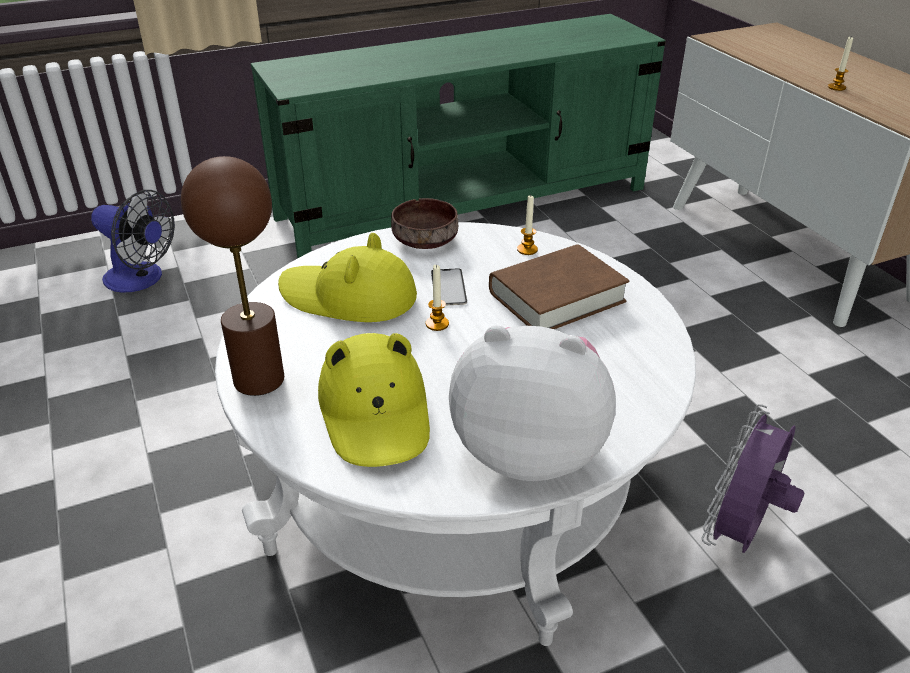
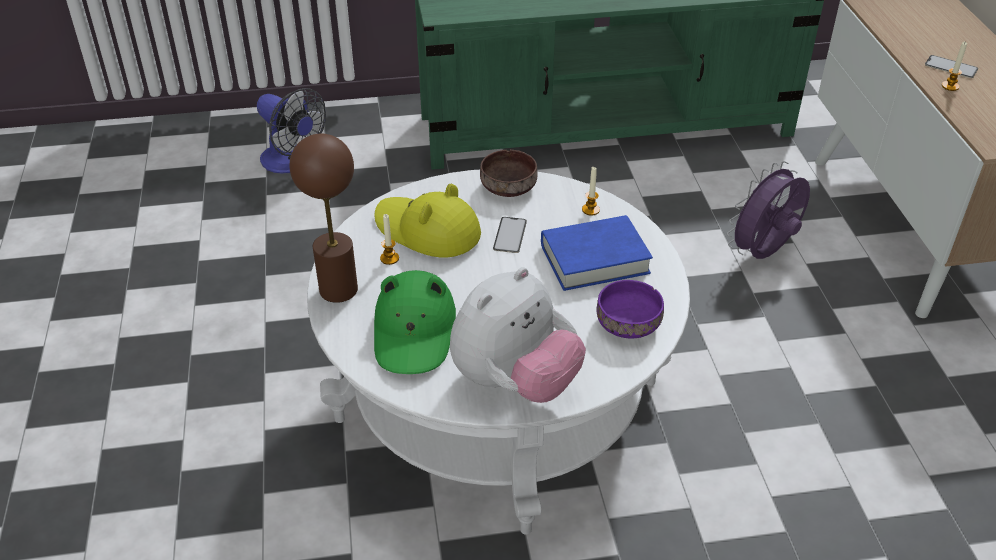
camera: 15 degrees right, 5 degrees up
(376, 412) = (414, 332): yellow hat -> green hat
(437, 324) = (487, 266): candle -> candle (389, 258)
(530, 449) = (515, 382): plush toy -> plush toy turned 105 degrees clockwise
(556, 297) = (594, 259): brown book -> blue book
(628, 358) = (626, 323): none -> purple bowl
(739, 535) = (721, 485): purple fan -> purple fan (764, 254)
(825, 73) = (951, 67): none -> phone

